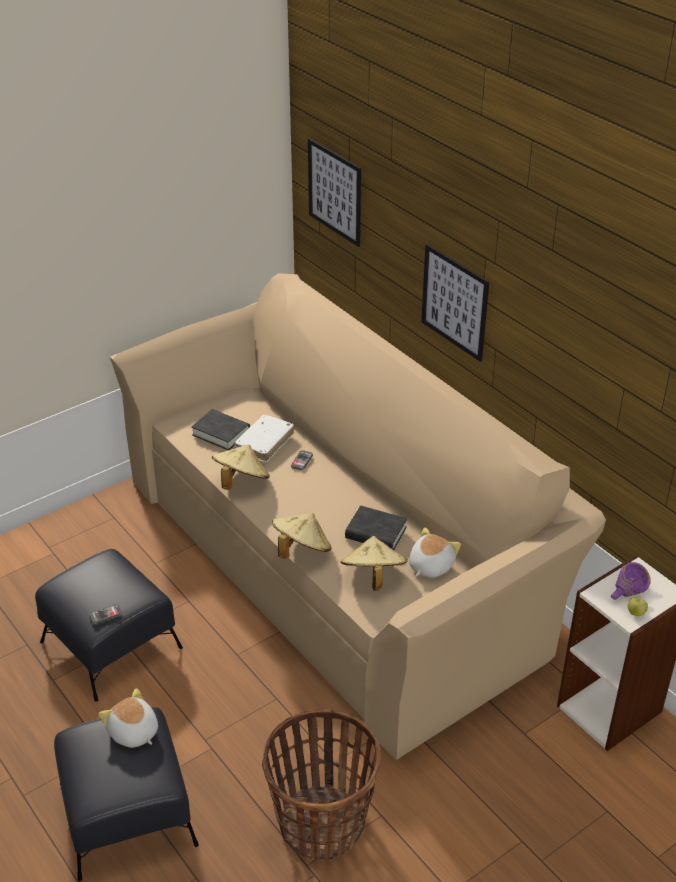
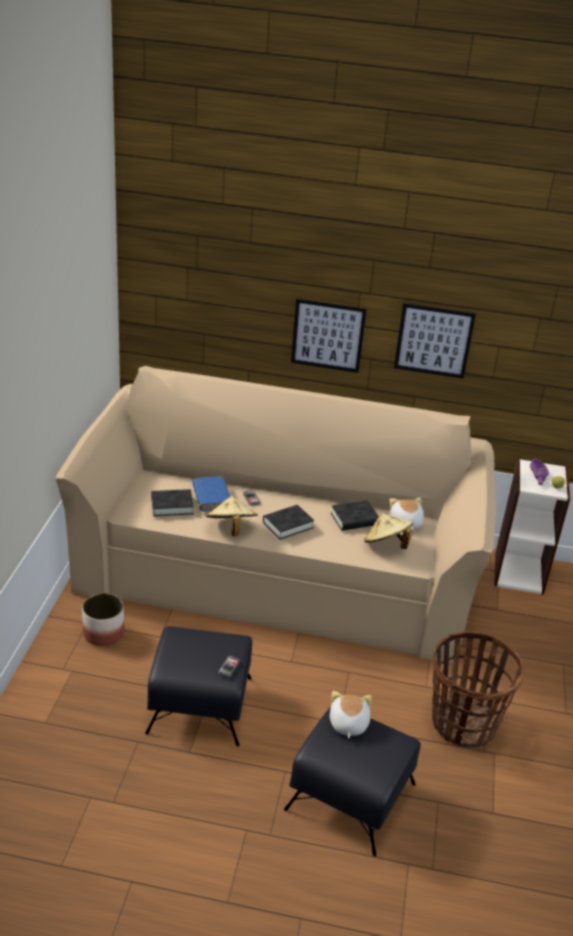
camera: 45 degrees left, 5 degrees down
(115, 534) = (104, 633): none -> planter
(133, 732) = (348, 724): plush toy -> plush toy turned 90 degrees clockwise
(264, 443) = (211, 498): white book -> blue book
(298, 504) = (288, 525): none -> black book
(301, 550) = (326, 551): beige hat -> none
(334, 192) = (180, 285): picture -> picture (433, 340)

